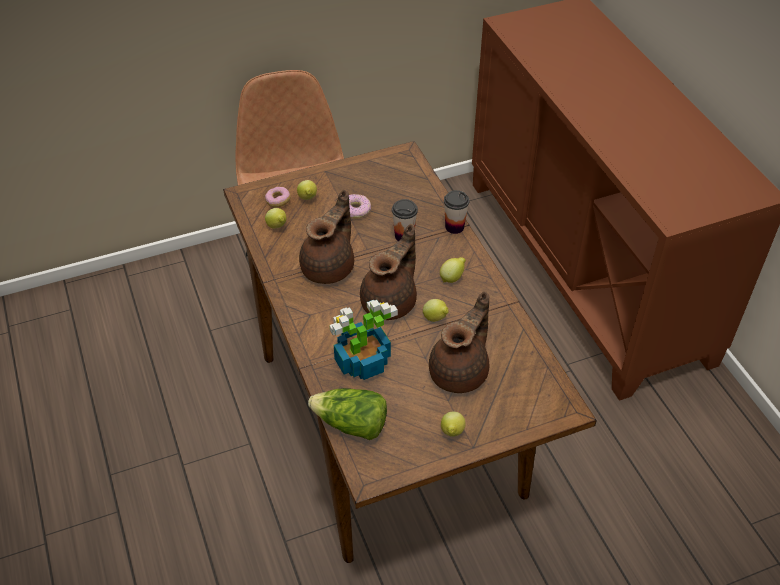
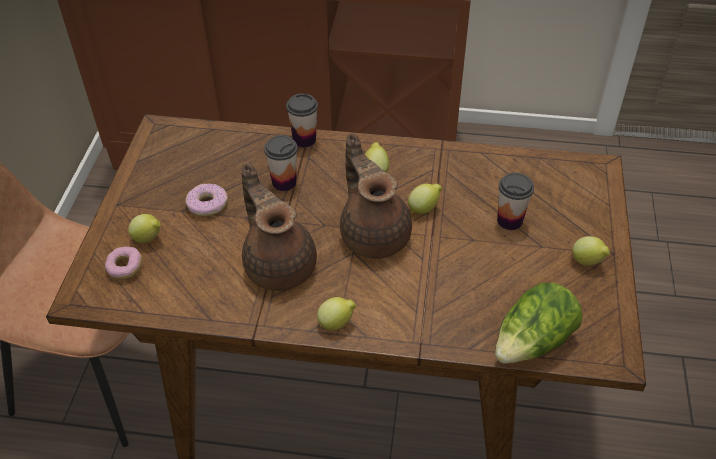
camera: 60 degrees left, 0 degrees up
(277, 227) = (169, 286): lemon -> lemon (337, 323)
(361, 361) = (446, 295): potted plant -> none
(461, 372) = (509, 220): brown teapot -> cup

